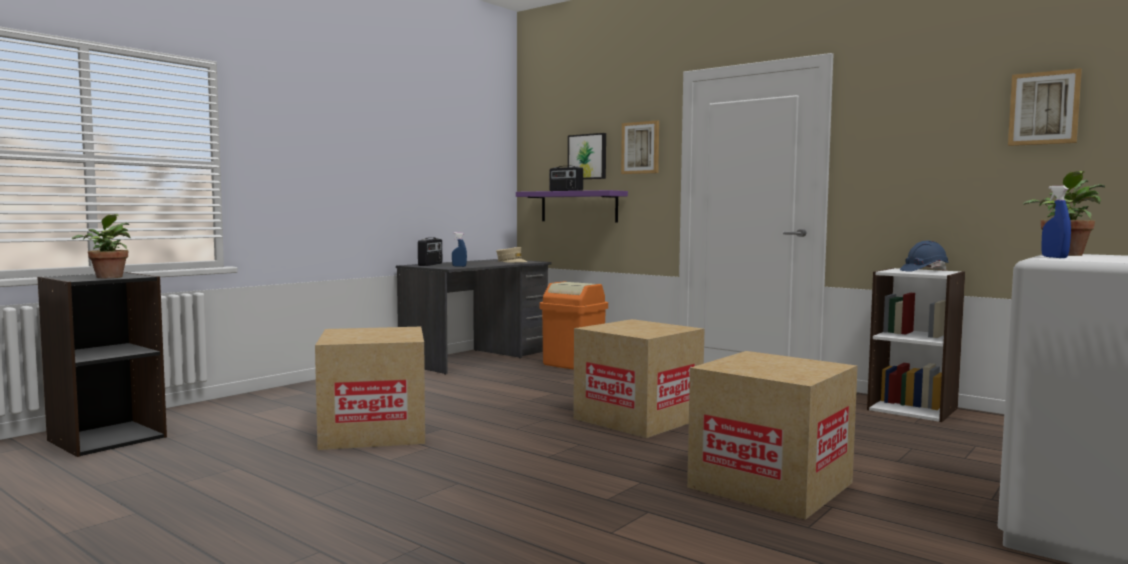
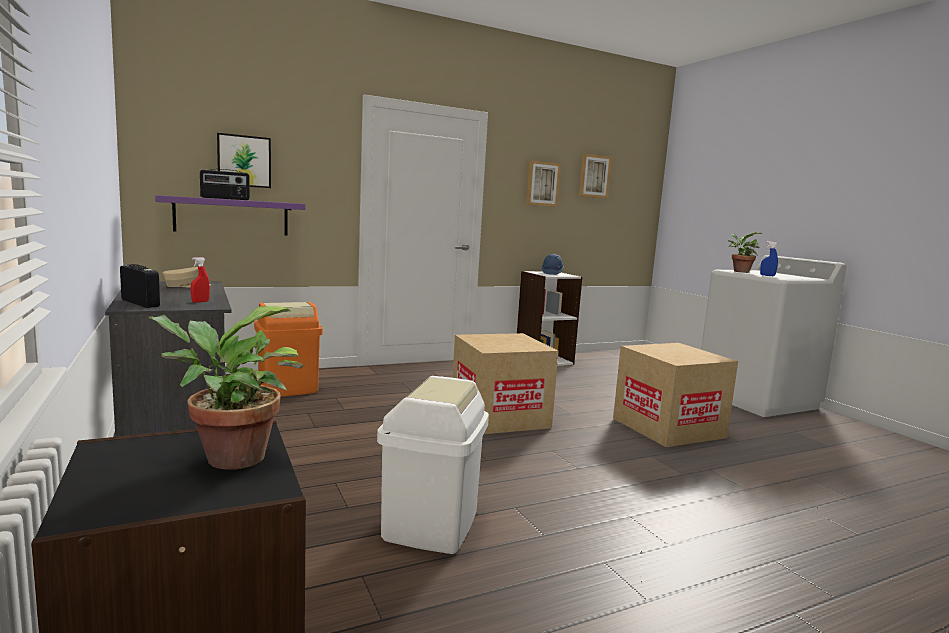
camera: 65 degrees left, 5 degrees up
(373, 432) = (431, 526): cardboard box -> white trash can
(459, 266) = (200, 302): blue spray bottle -> red spray bottle
(640, 148) = (315, 161): picture -> picture (542, 184)

